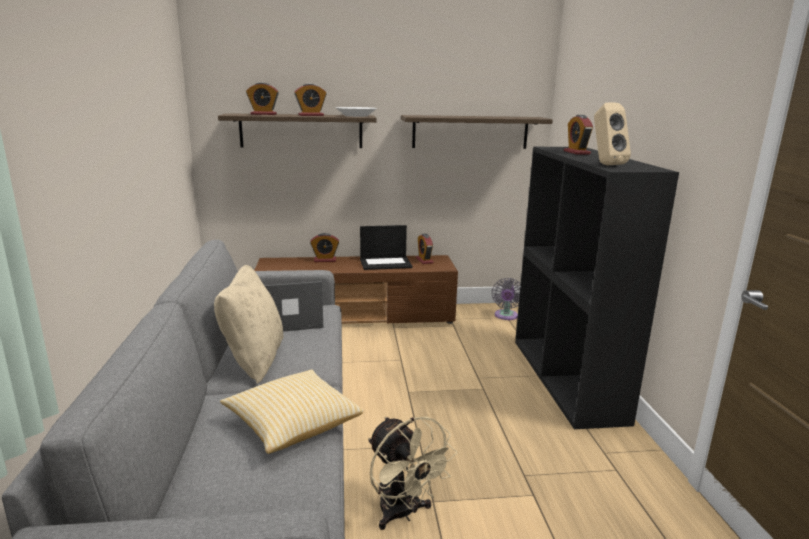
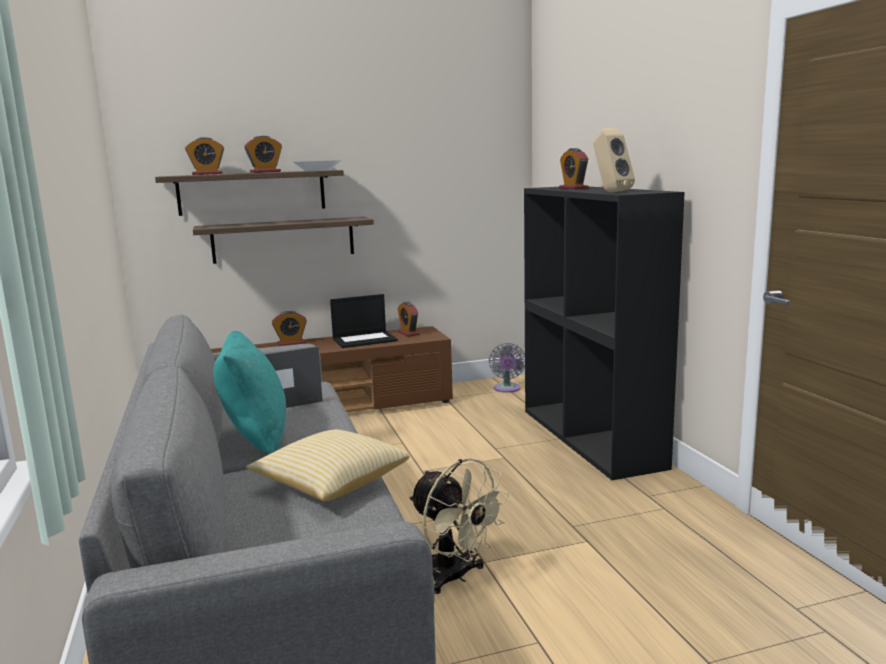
camera: 10 degrees left, 5 degrees down
(253, 359) = (255, 437): beige pillow -> turquoise pillow
(470, 132) = (446, 183): shelf -> shelf (283, 239)

